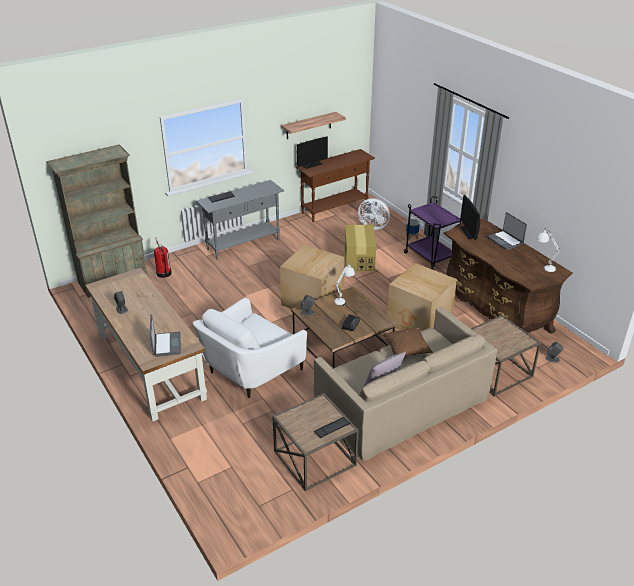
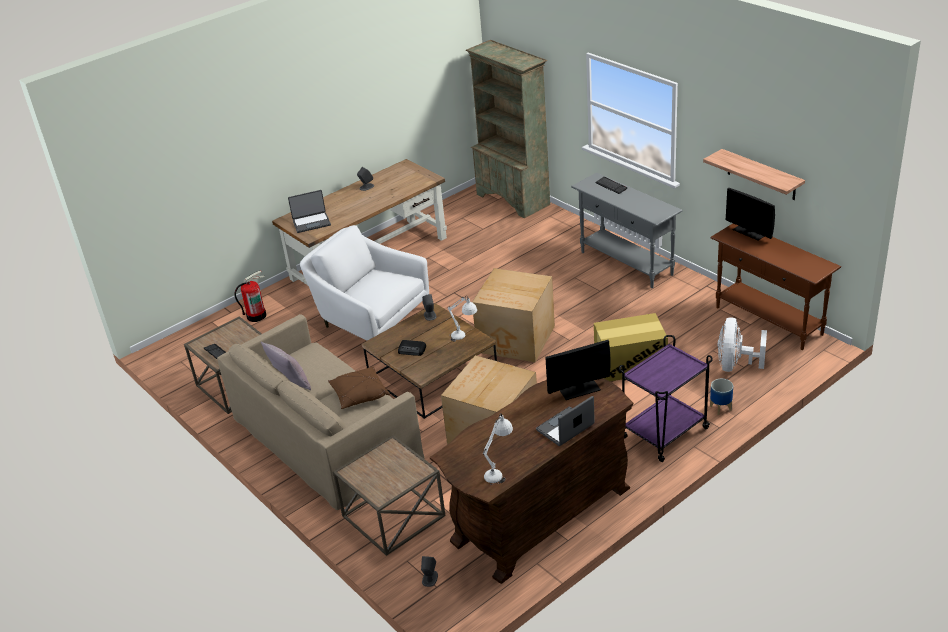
camera: 85 degrees right, 0 degrees up
(163, 273) = (537, 225): fire extinguisher -> fire extinguisher (256, 316)

